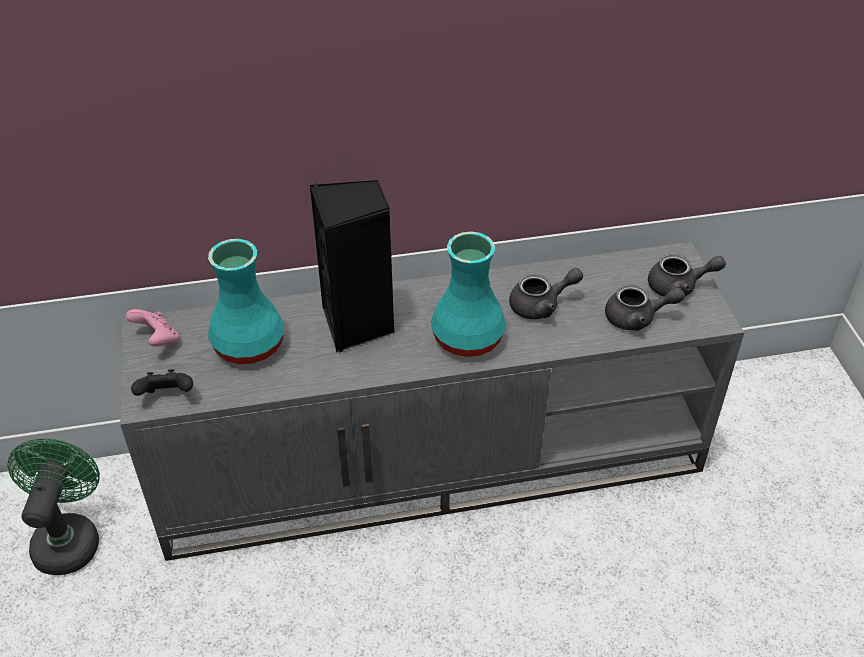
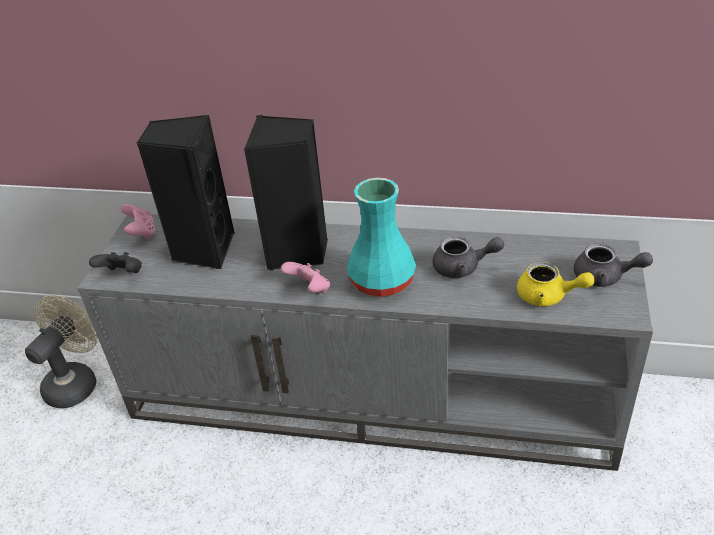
camera: 25 degrees right, 5 degrees down
(69, 537) = (76, 382): green fan -> beige fan
(247, 345) = (203, 250): turquoise vase -> black speaker
(396, 364) = (309, 289): none -> pink game controller
(637, 318) = (548, 296): grey teapot -> yellow teapot

